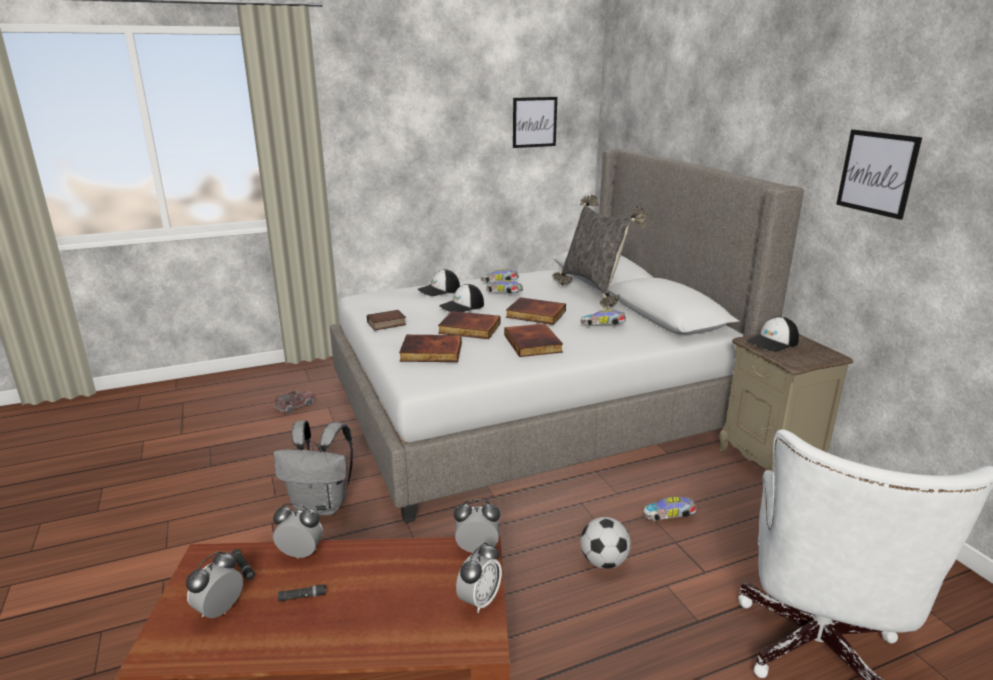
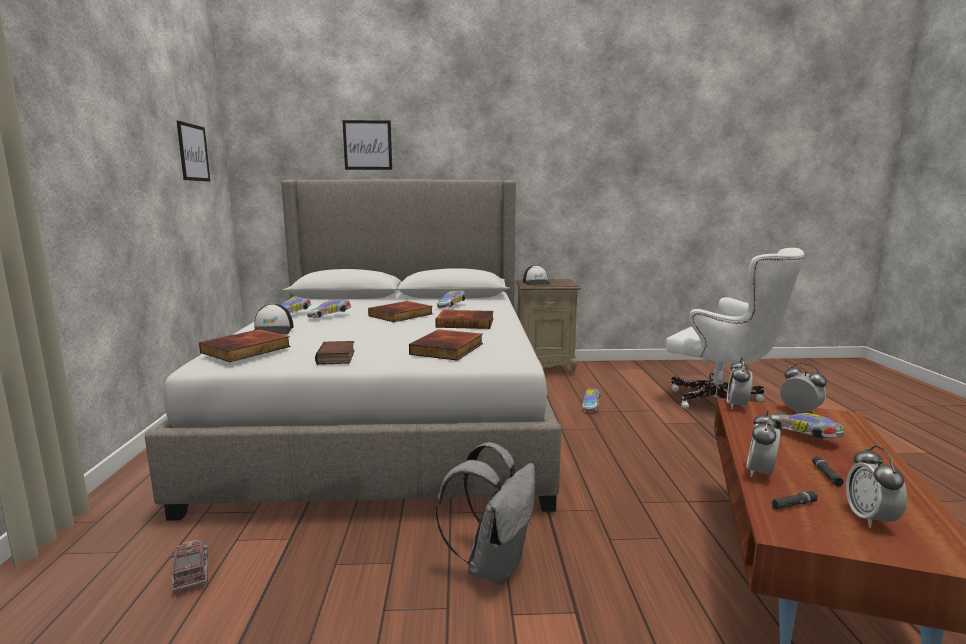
camera: 70 degrees left, 10 degrees down
(220, 610) = (870, 519): alarm clock -> alarm clock turned 45 degrees clockwise
(396, 594) = (804, 437): none -> toy car
(462, 306) = (342, 328): cap -> none
(469, 329) = (402, 334): book -> book (246, 350)
(595, 295) = (380, 300): pillow -> none
(603, 562) = (636, 436): football -> none
(877, 173) = (560, 164): picture -> picture (367, 145)

